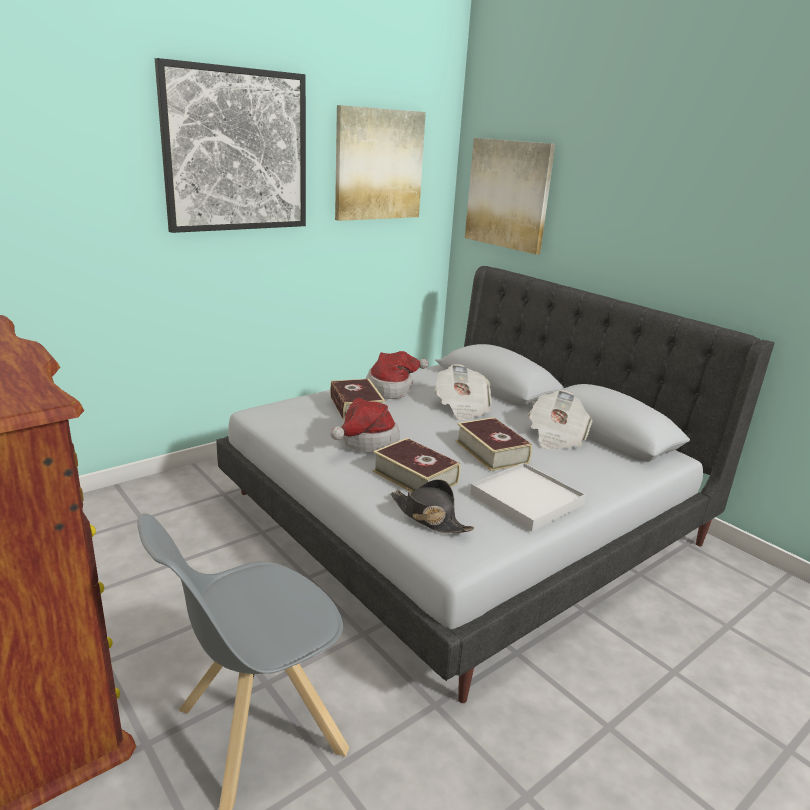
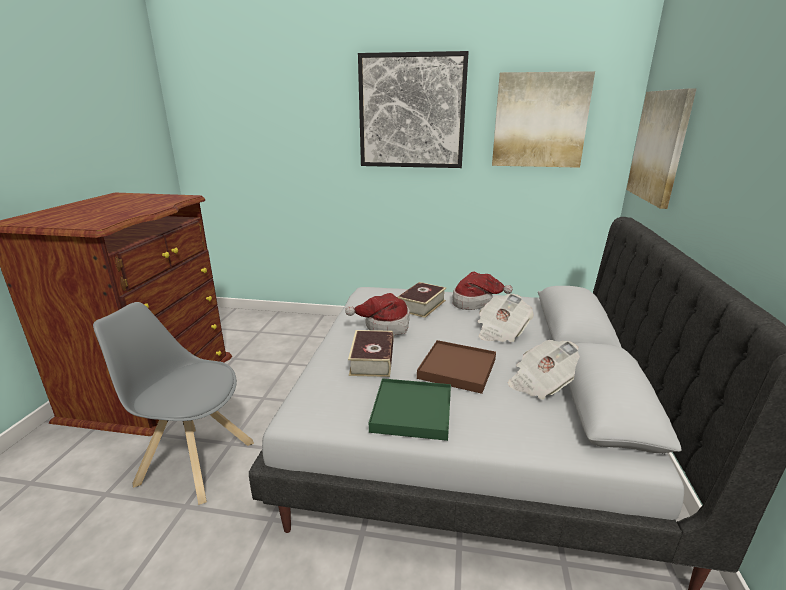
camera: 50 degrees right, 0 degrees up
(429, 517) = (328, 386): black hat -> none
(491, 452) = (457, 369): book -> brown tray
(526, 500) = (412, 412): white tray -> green tray

